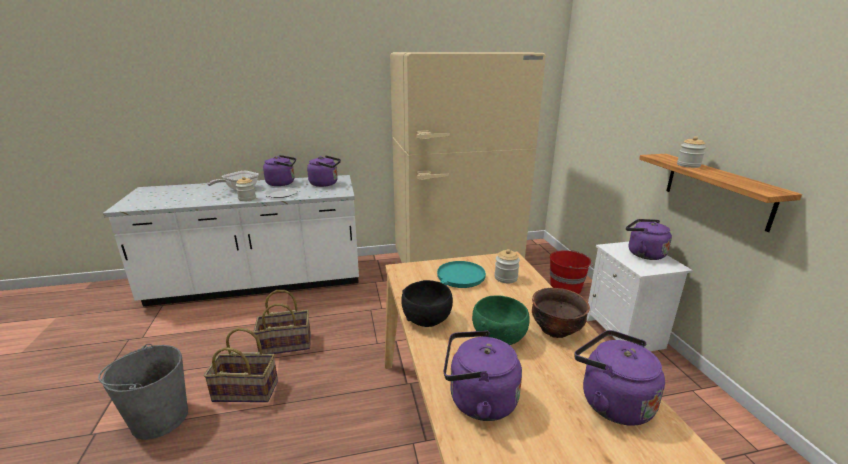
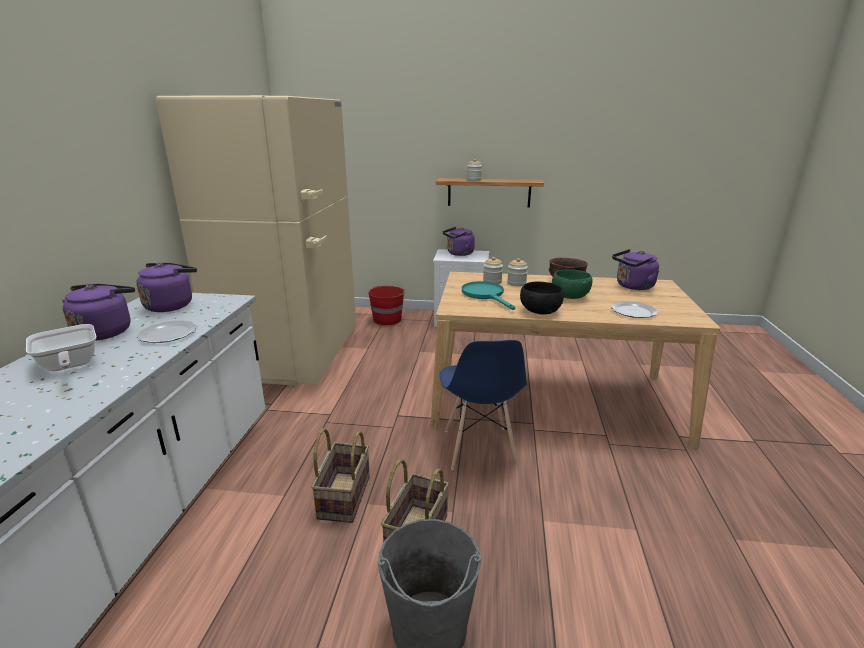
camera: 70 degrees left, 0 degrees up
(247, 198) = (145, 359): jar -> jar (516, 283)
(364, 404) = (479, 448): none -> blue chair
(478, 400) = (633, 311): purple kettle -> plate

